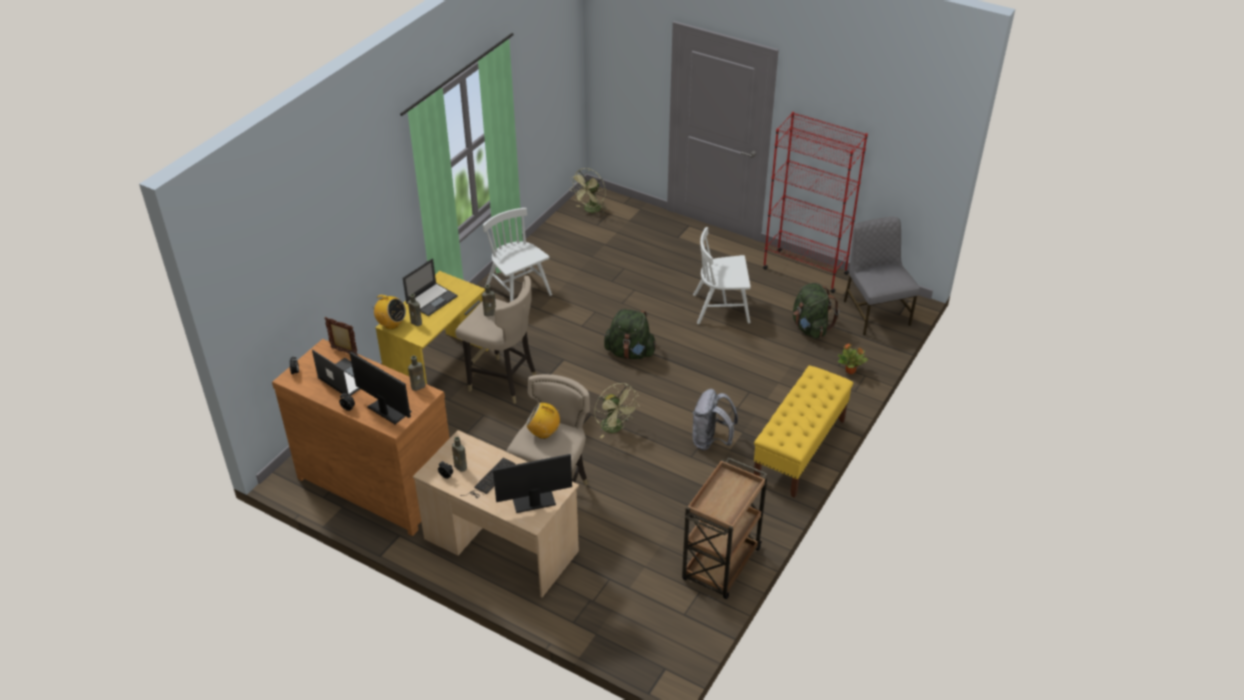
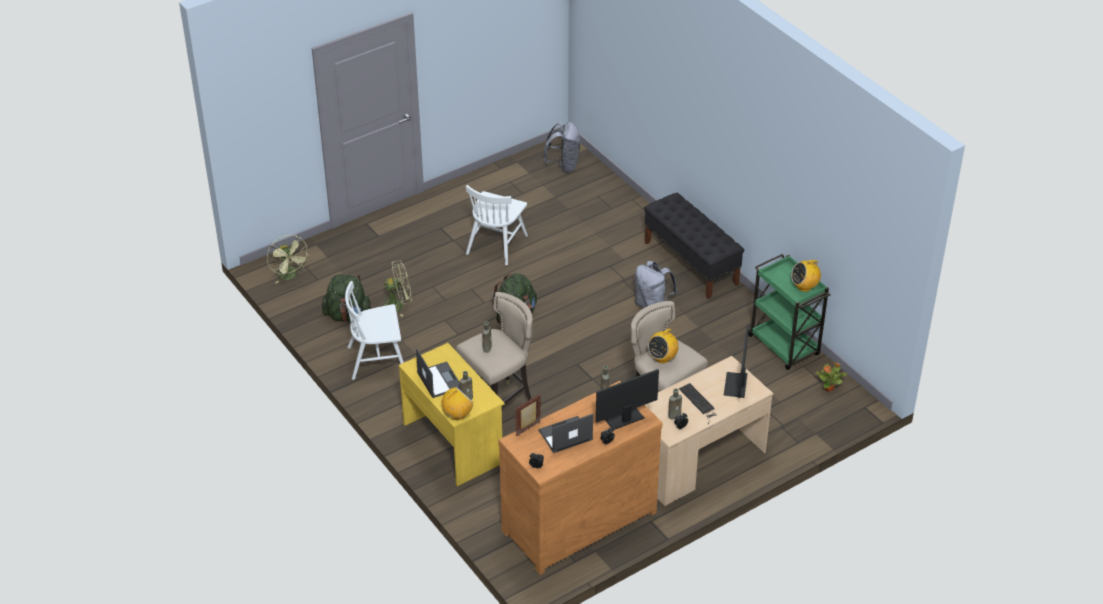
camera: 65 degrees left, 0 degrees up
(615, 428) = (603, 354): green fan -> green fan (398, 305)
(720, 566) = (784, 346): brown cart -> green cart
(725, 510) = (804, 287): none -> radio
(799, 450) = (691, 263): yellow bench -> black bench
(805, 271) = (483, 181): red bookcase -> none
(810, 327) = (557, 205): green backpack -> green backpack (348, 315)
(850, 371) = (622, 204): potted plant -> potted plant (829, 388)
(875, 312) = (563, 165): grey chair -> grey backpack

